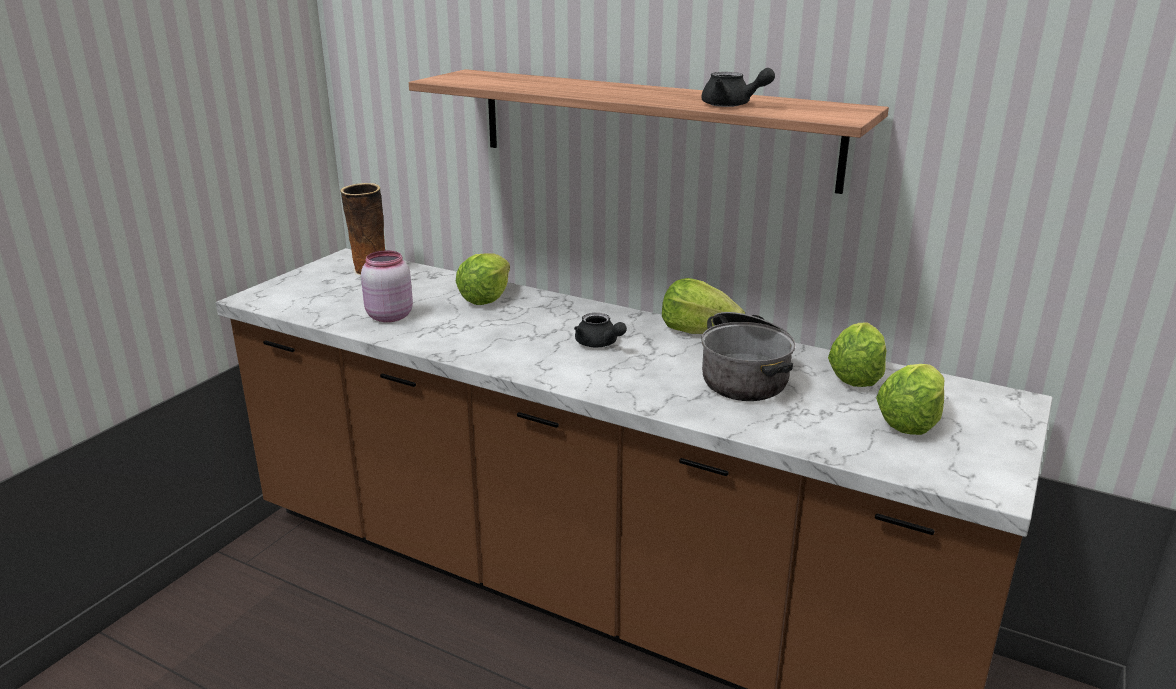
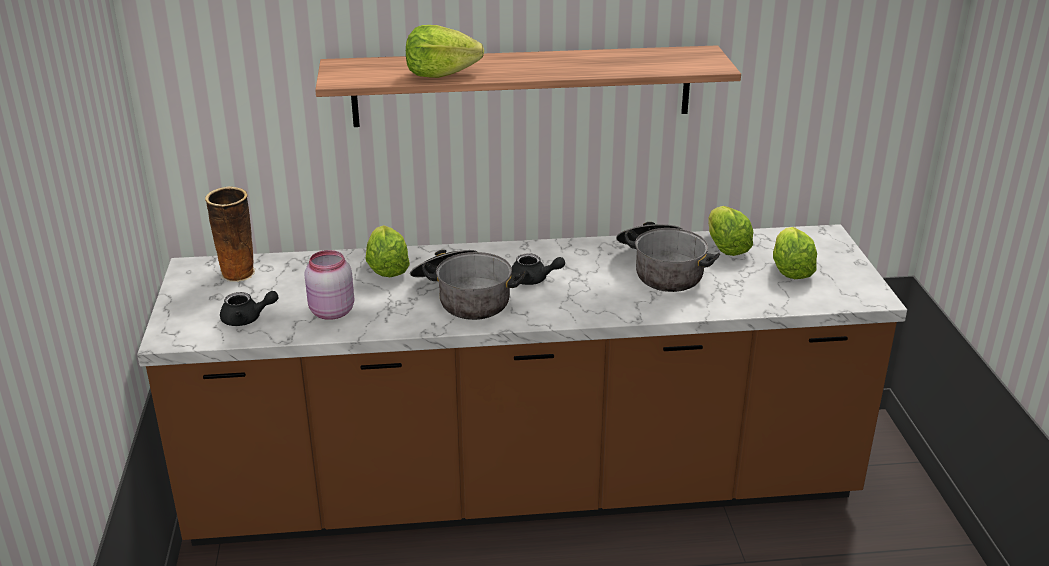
camera: 35 degrees left, 5 degrees up
(512, 339) = (464, 297): none -> cooking pot
(697, 330) = (585, 245): lettuce -> lettuce (440, 74)
(732, 105) = (625, 66): black teapot -> black teapot (247, 319)

